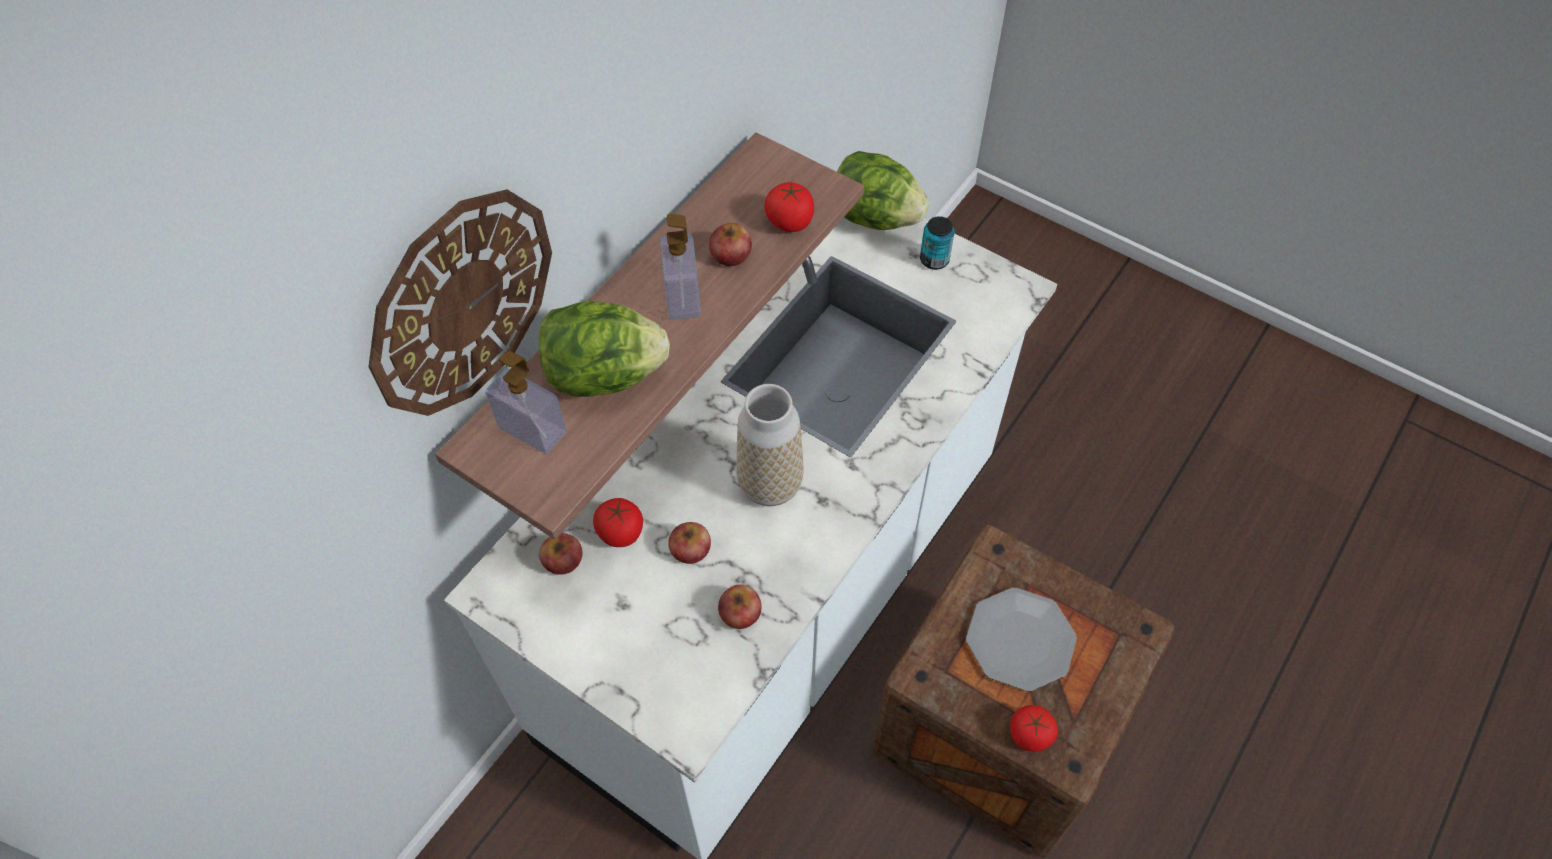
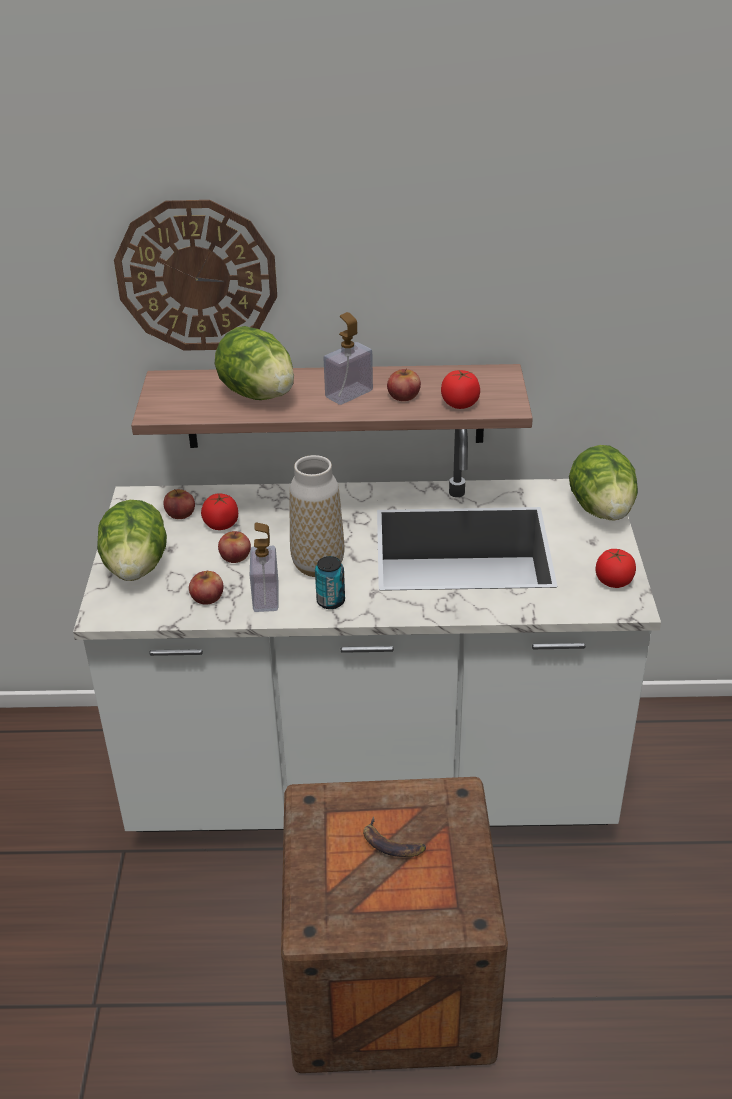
camera: 55 degrees right, 20 degrees down
(532, 430) = (194, 389): soap dispenser -> soap dispenser (266, 597)
(629, 656) = (136, 568): none -> lettuce
(934, 260) = (599, 553): can -> can (330, 601)
(1020, 640) = (392, 844): plate -> banana
(1029, 735) = (313, 888): tomato -> tomato (613, 581)

